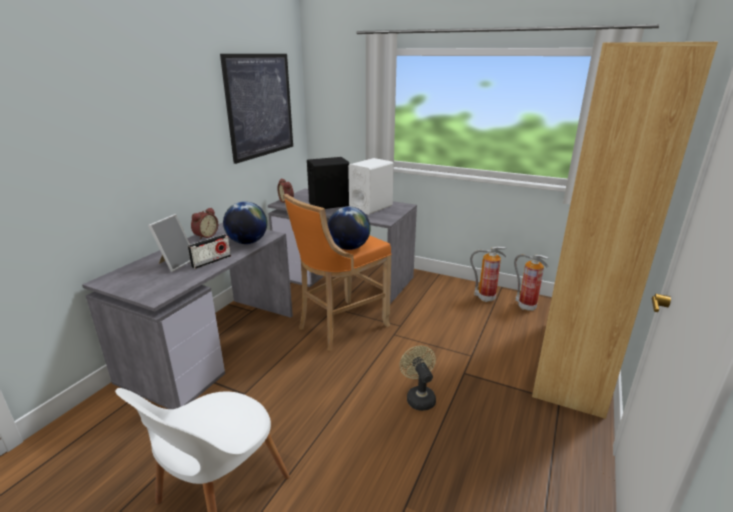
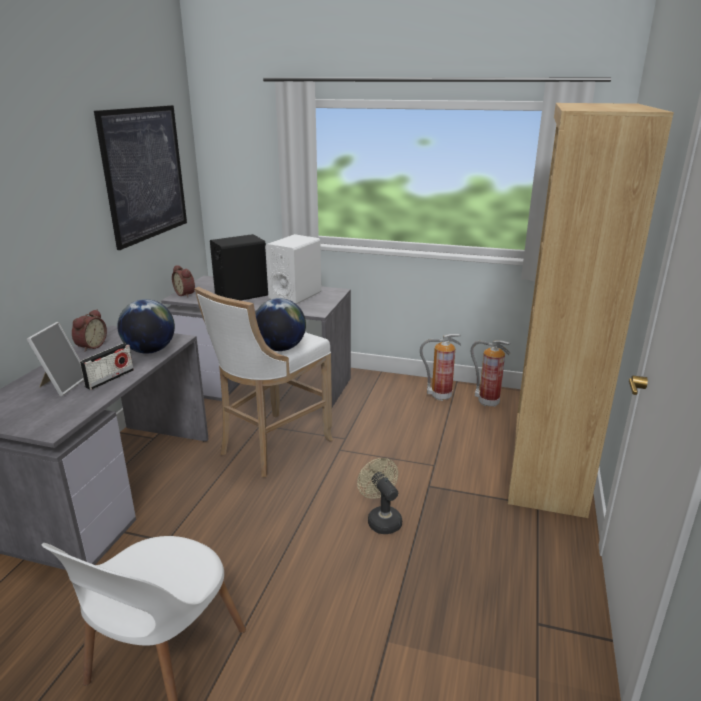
camera: 10 degrees left, 0 degrees up
(339, 326) = (271, 447): orange stool -> white stool

